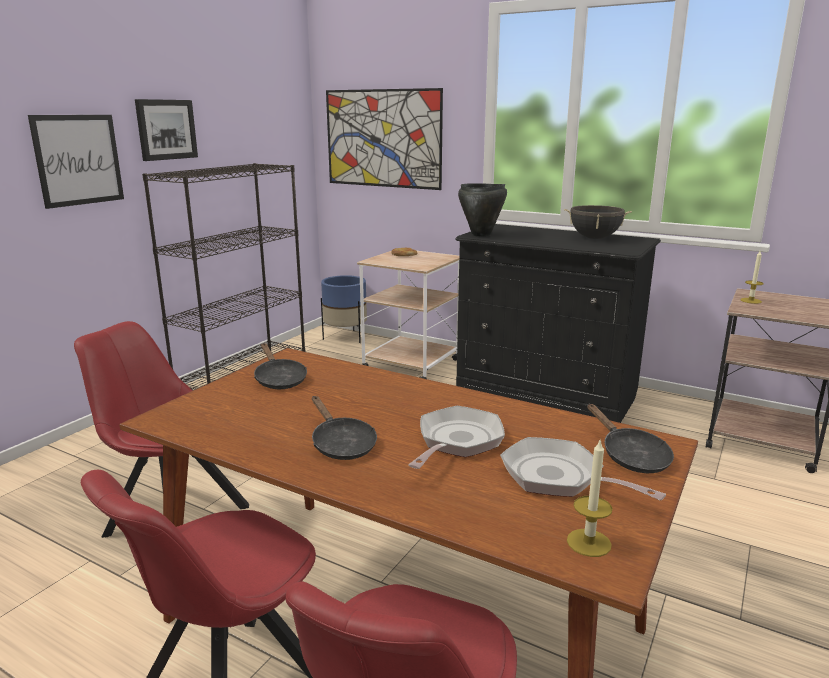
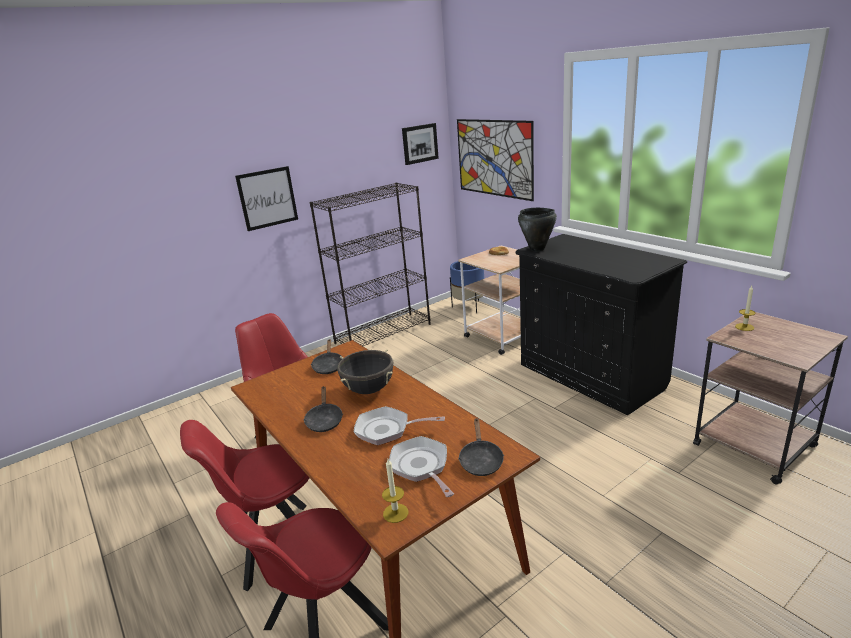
camera: 25 degrees right, 5 degrees up
(166, 129) = (327, 169): picture -> picture (419, 143)
(457, 441) = (387, 430): frying pan -> frying pan turned 135 degrees counterclockwise
(594, 238) = (626, 257): black cooking pot -> black cooking pot (369, 390)

